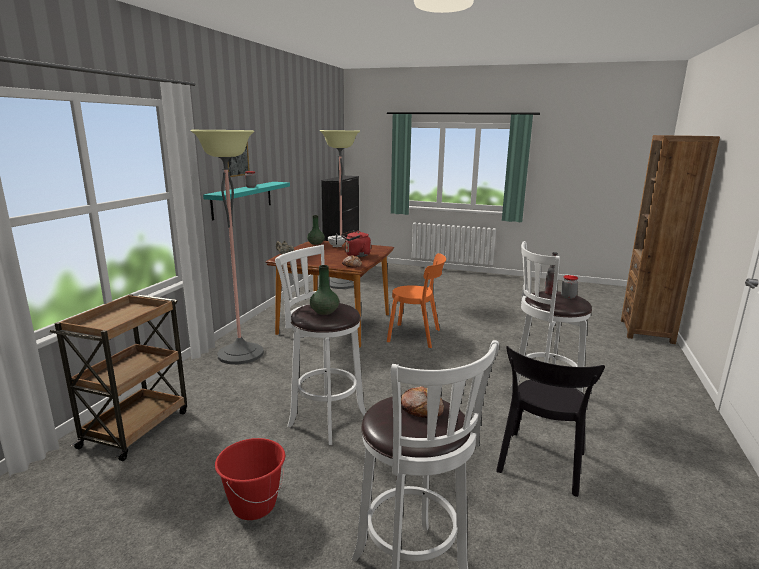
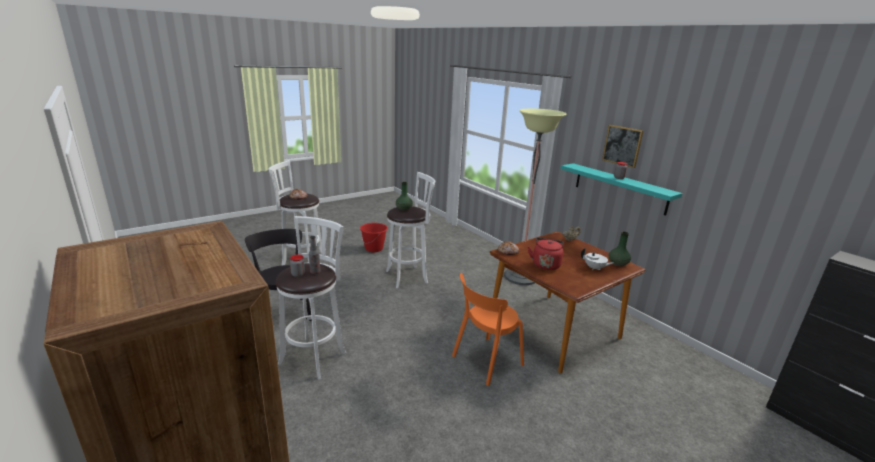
camera: 125 degrees right, 5 degrees up
(137, 428) = (458, 240): brown cart -> none
(341, 284) = (716, 392): floor lamp -> none

